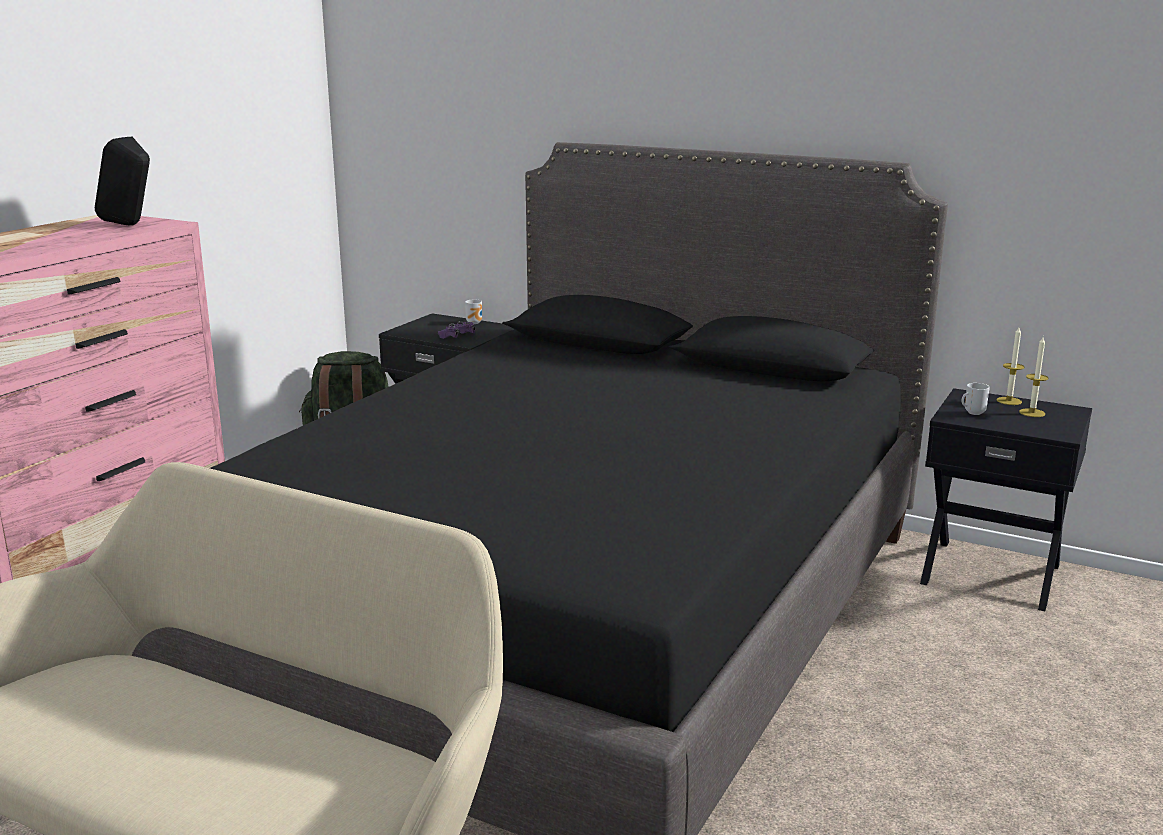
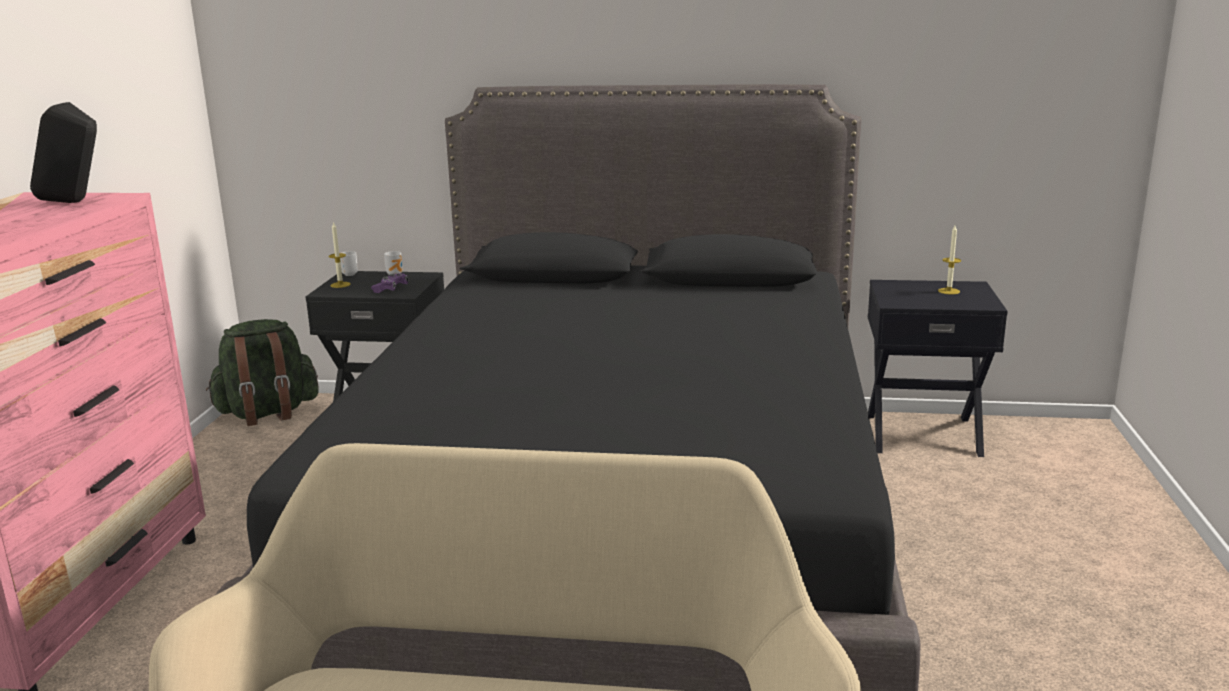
camera: 20 degrees left, 0 degrees up
(972, 413) = (905, 297): mug -> mug (348, 275)
(1009, 401) = (922, 284): candle -> candle (340, 285)

